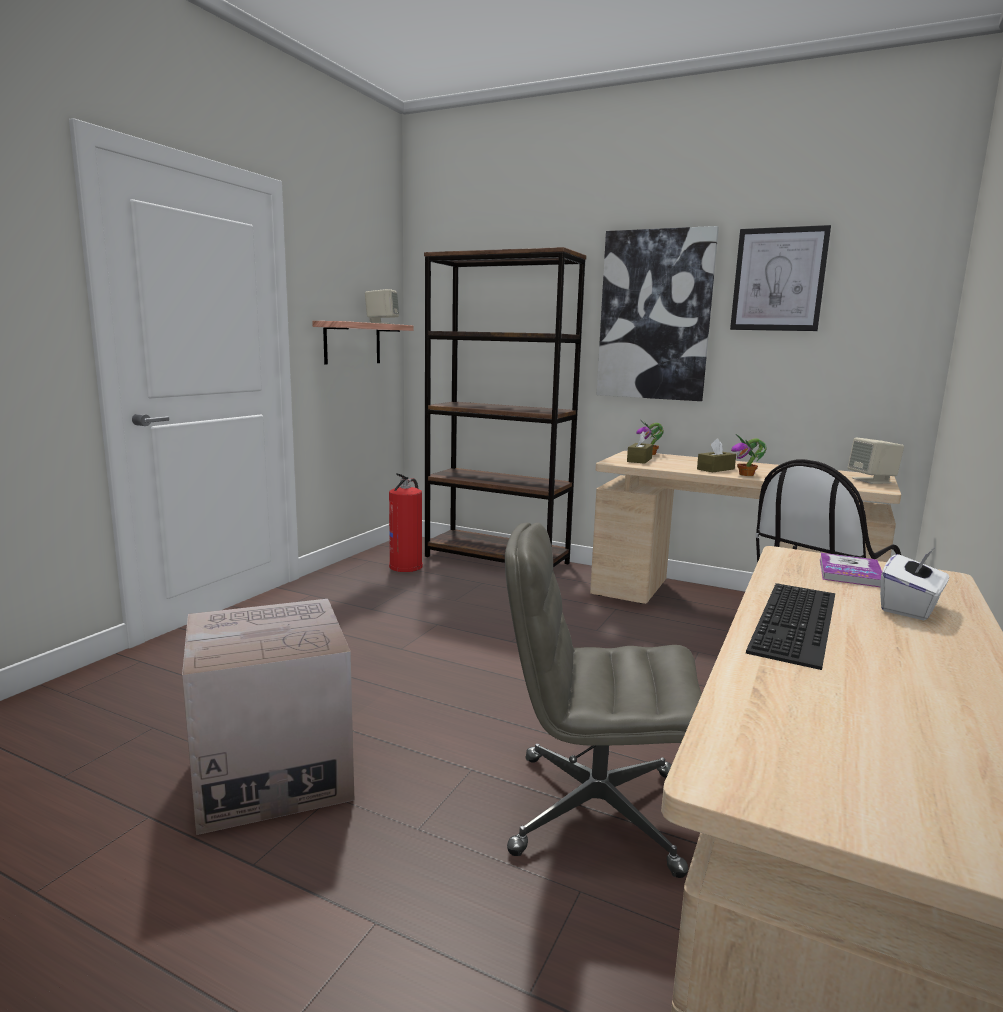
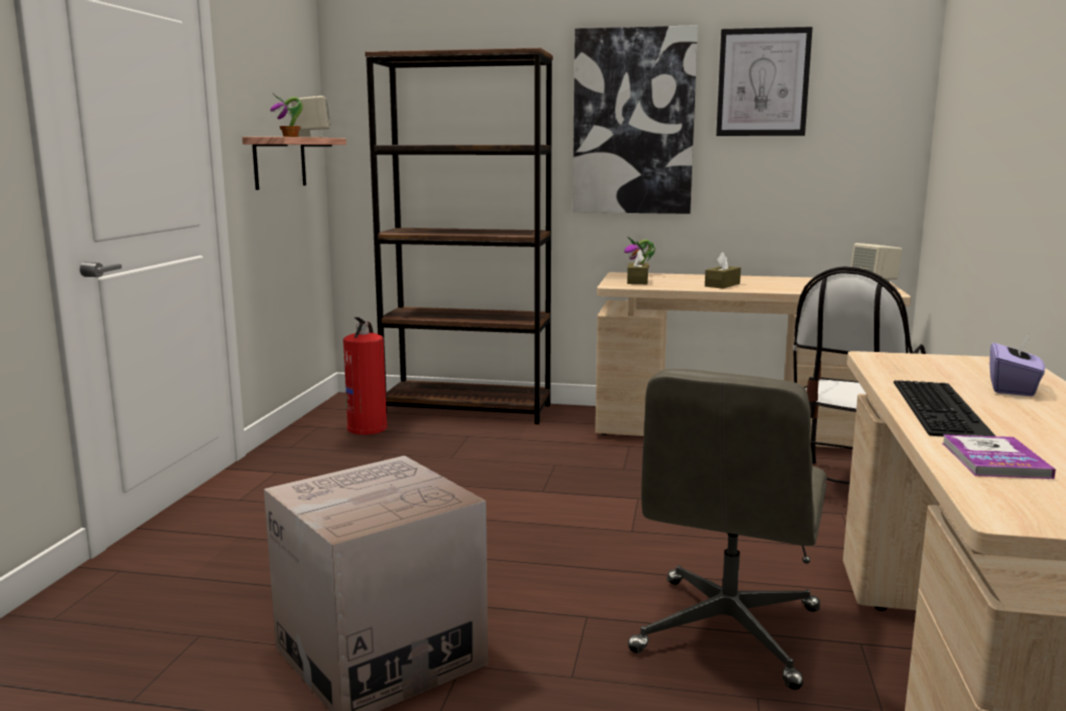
camera: 15 degrees left, 0 degrees up
(593, 811) = (727, 632): grey office chair -> grey office chair turned 60 degrees counterclockwise
(746, 474) = (757, 288): potted plant -> potted plant (291, 136)
(850, 572) = (940, 366): book -> book (994, 460)
(910, 608) = (1012, 388): white tissue box -> purple tissue box

